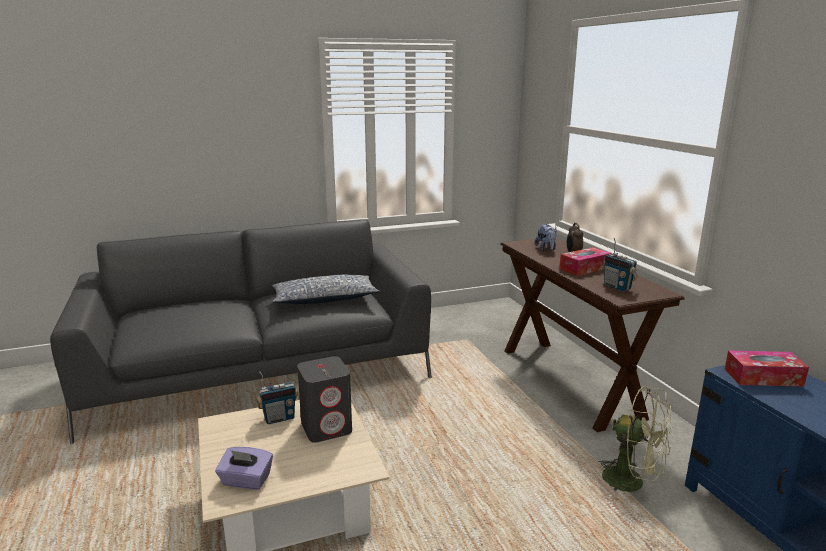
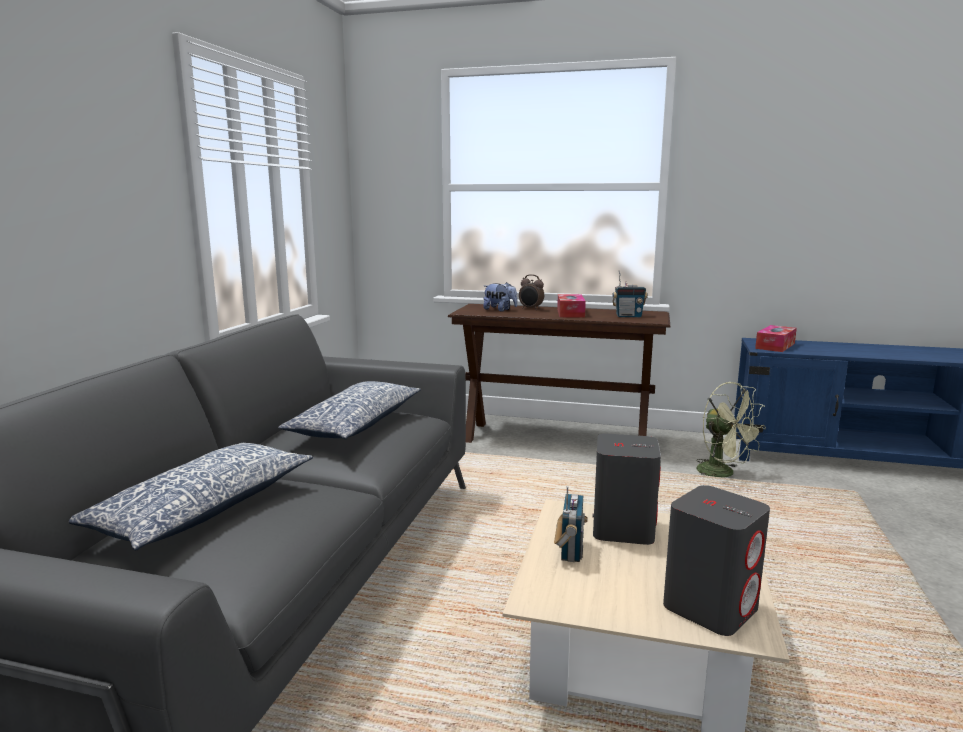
camera: 55 degrees left, 5 degrees down
(187, 310) = (203, 509): none -> pillow
(246, 481) = (710, 607): purple tissue box -> grey speaker
(632, 482) = (723, 474): green fan -> green fan turned 75 degrees clockwise

